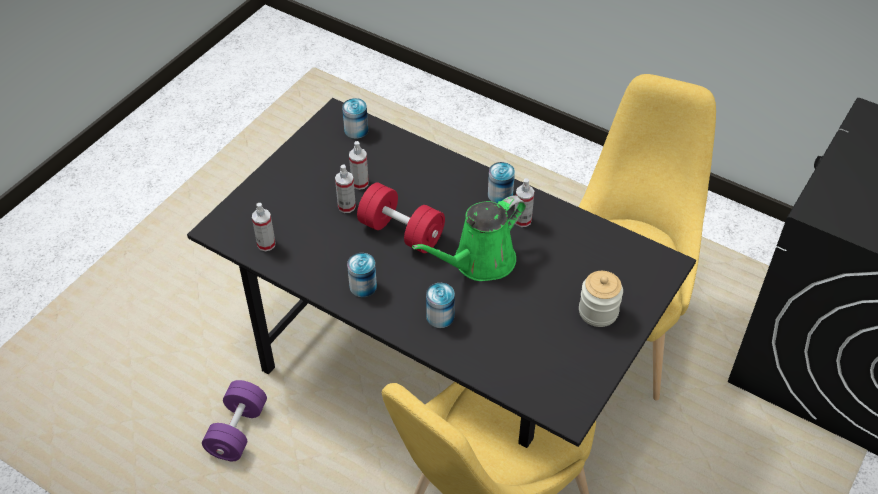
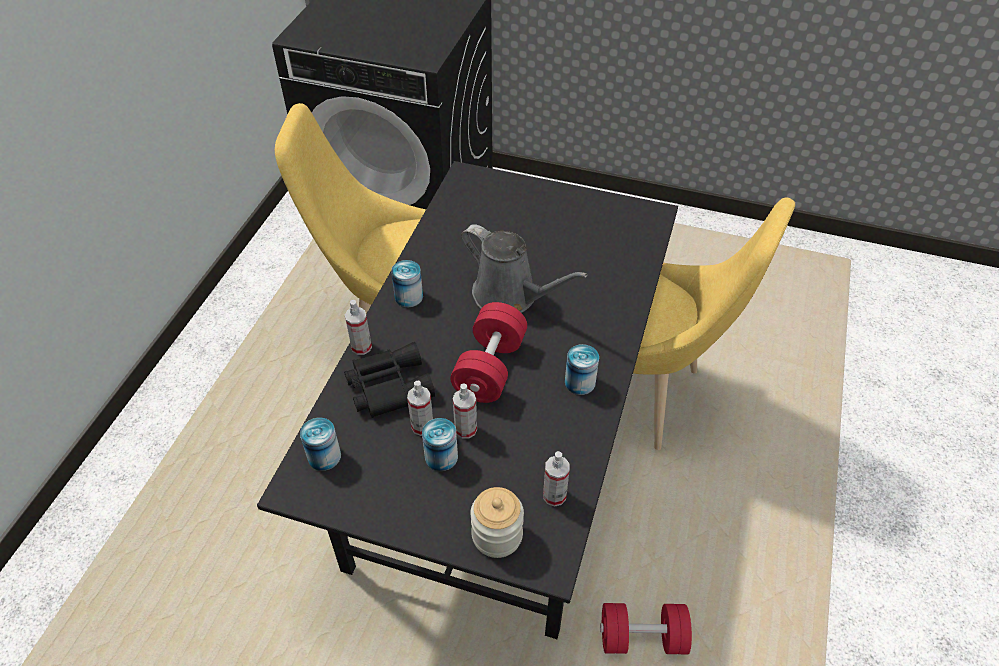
camera: 105 degrees left, 0 degrees up
(237, 431) = (642, 637): purple dumbbell -> red dumbbell
(406, 169) = (387, 385): none -> black binoculars
(440, 316) = (592, 312): can -> can (441, 457)
(479, 262) = (510, 296): green watering can -> grey watering can
(522, 220) = (441, 274): spray bottle -> spray bottle (361, 347)
(598, 312) = (539, 209): jar -> jar (497, 535)

